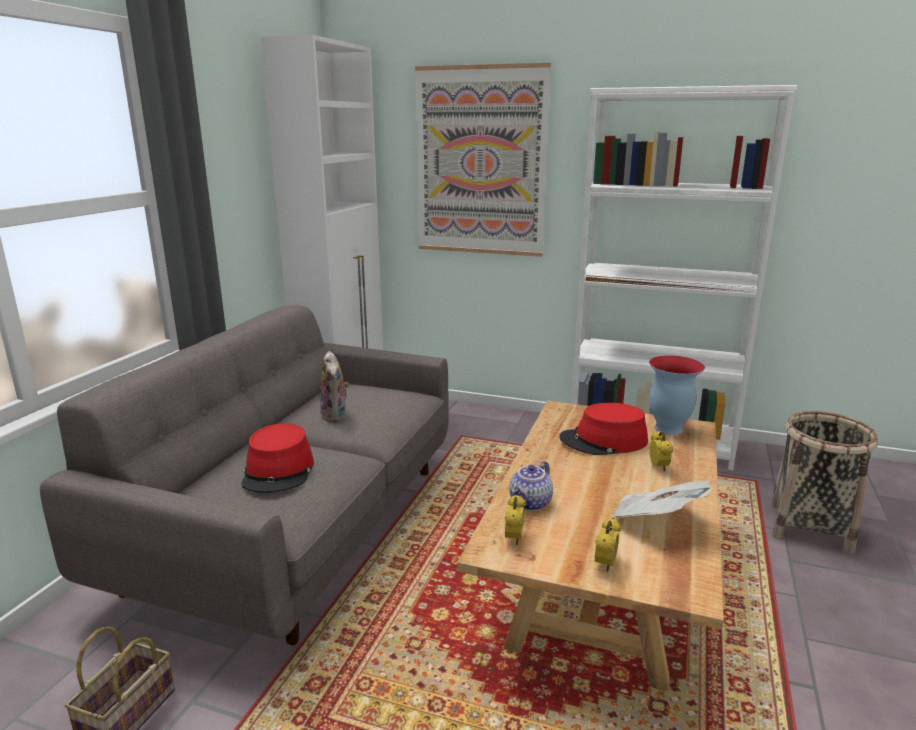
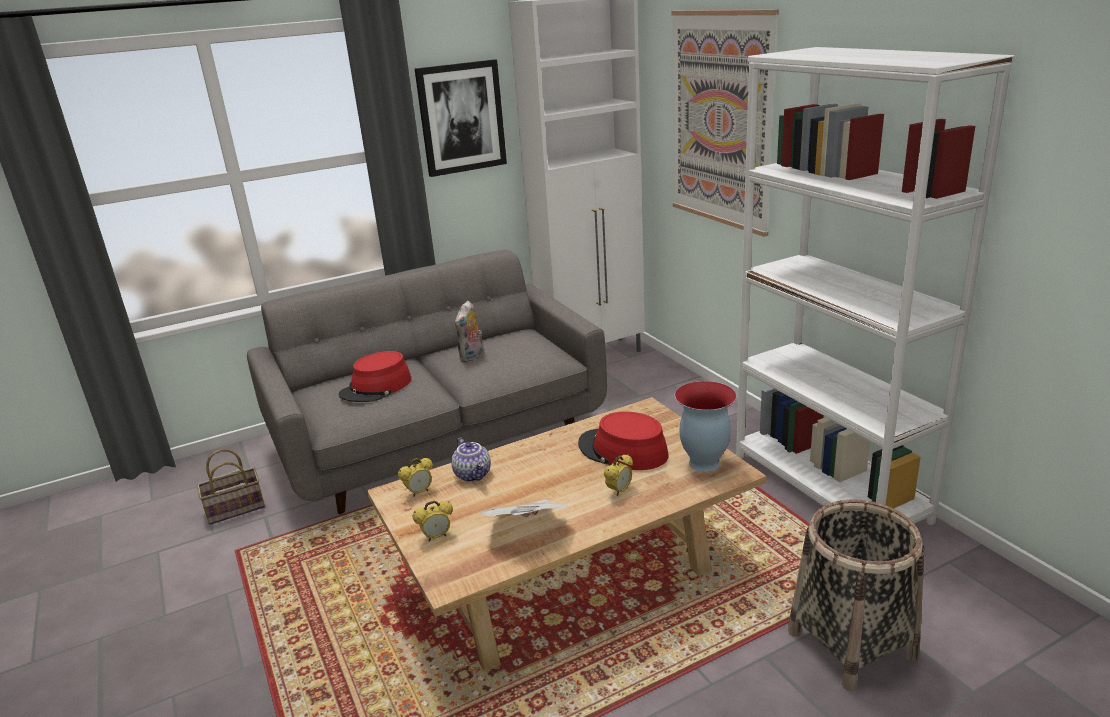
camera: 45 degrees right, 5 degrees up
(224, 160) = (461, 118): none -> picture
(531, 503) = (473, 475): teapot -> teapot turned 105 degrees counterclockwise

